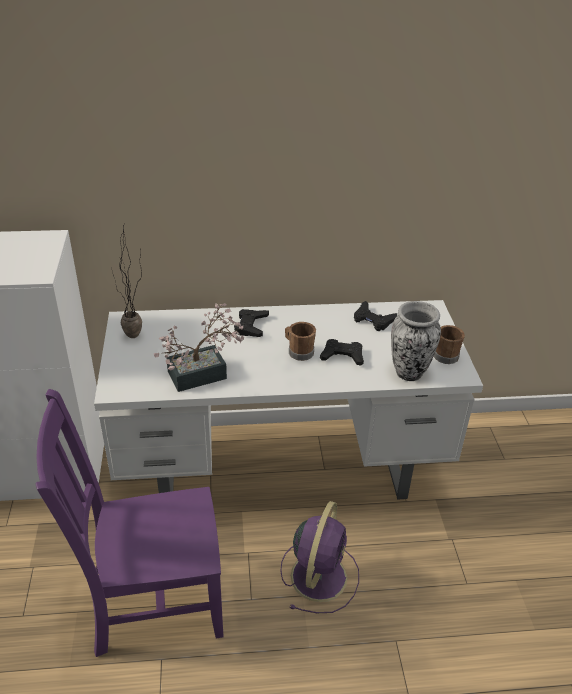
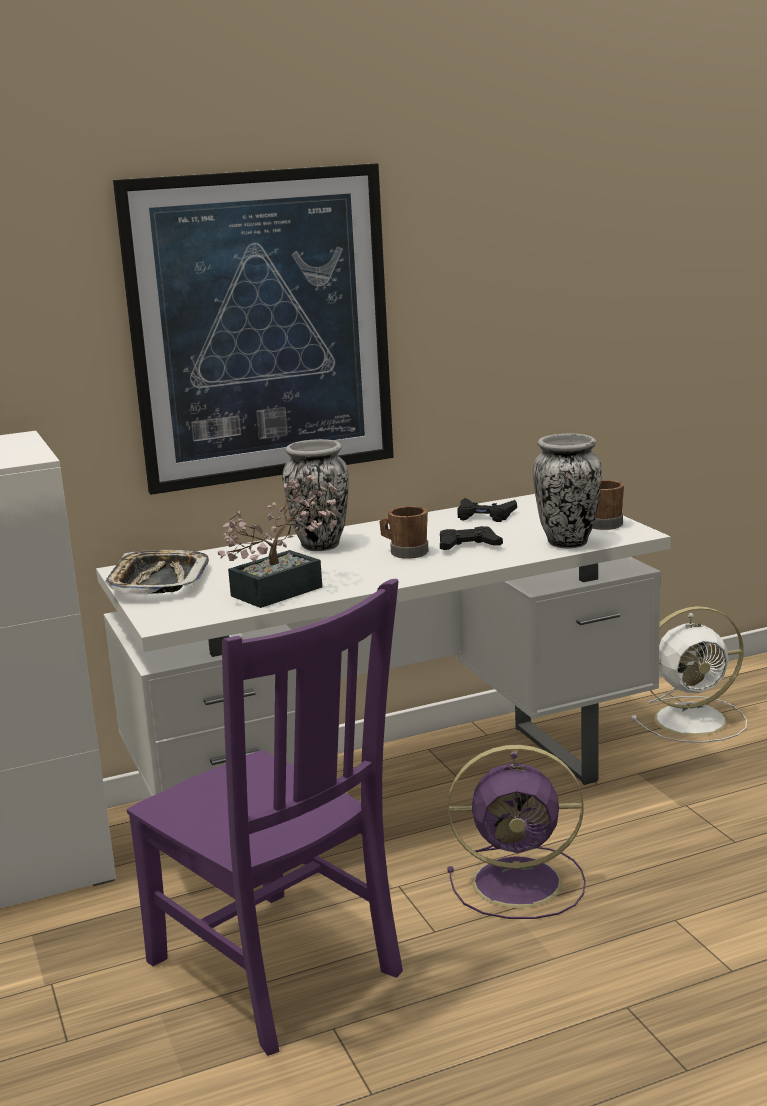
camera: 15 degrees left, 20 degrees down
(136, 339) = (158, 581): potted plant -> tray
(152, 601) = (278, 971): purple chair -> purple chair turned 105 degrees counterclockwise
(231, 176) = (261, 328): none -> picture
(251, 326) = (319, 545): black game controller -> vase
(319, 574) = (521, 882): purple fan -> purple fan turned 90 degrees clockwise
(495, 460) = (693, 719): none -> white fan

